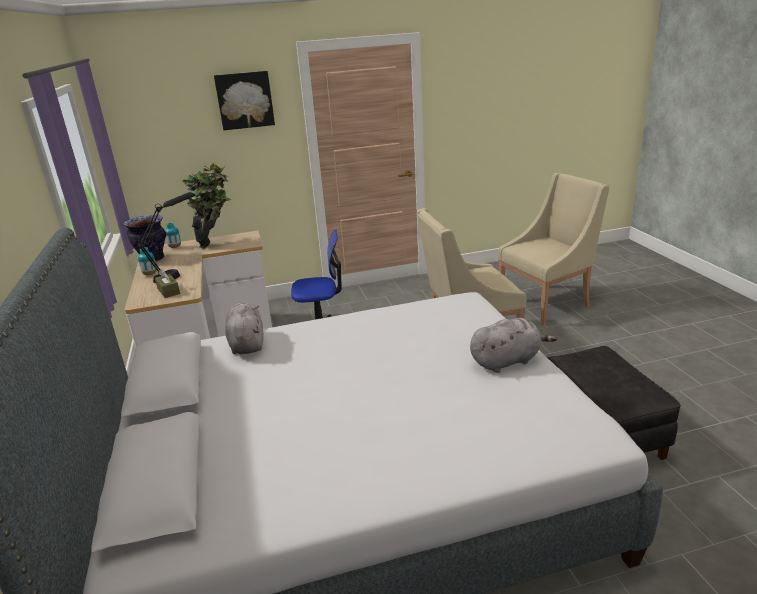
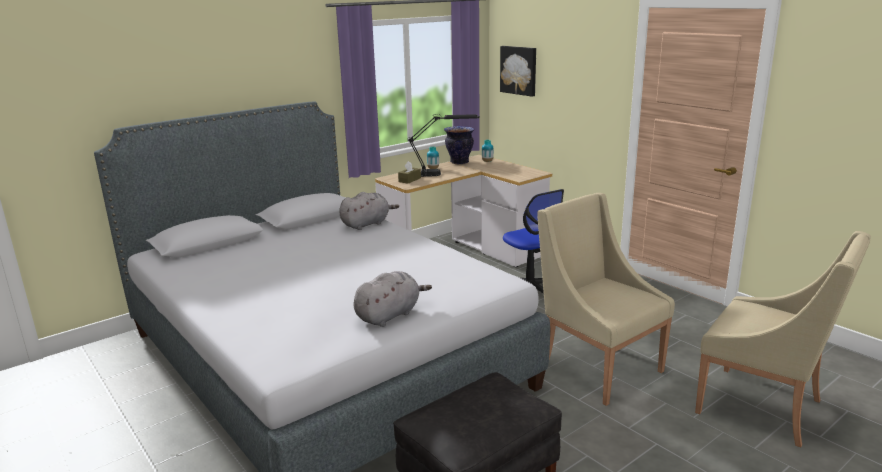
camera: 65 degrees right, 5 degrees down
(215, 243) = (508, 168): potted plant -> none
(245, 100) = (587, 48): picture -> picture (519, 70)
(507, 361) = (389, 315): grey plush toy -> grey plush toy turned 90 degrees counterclockwise

